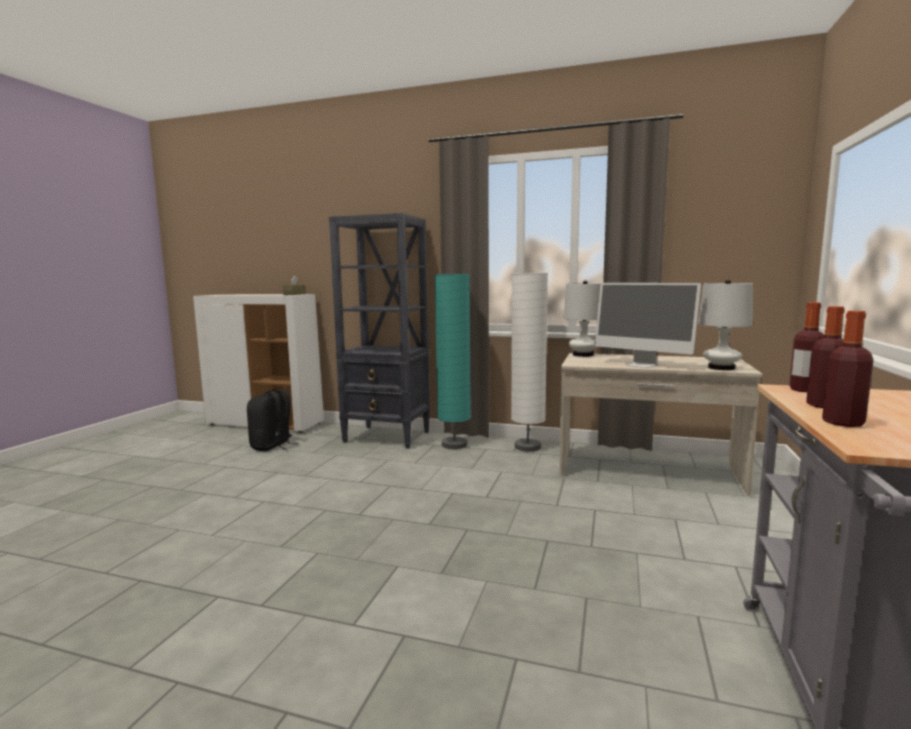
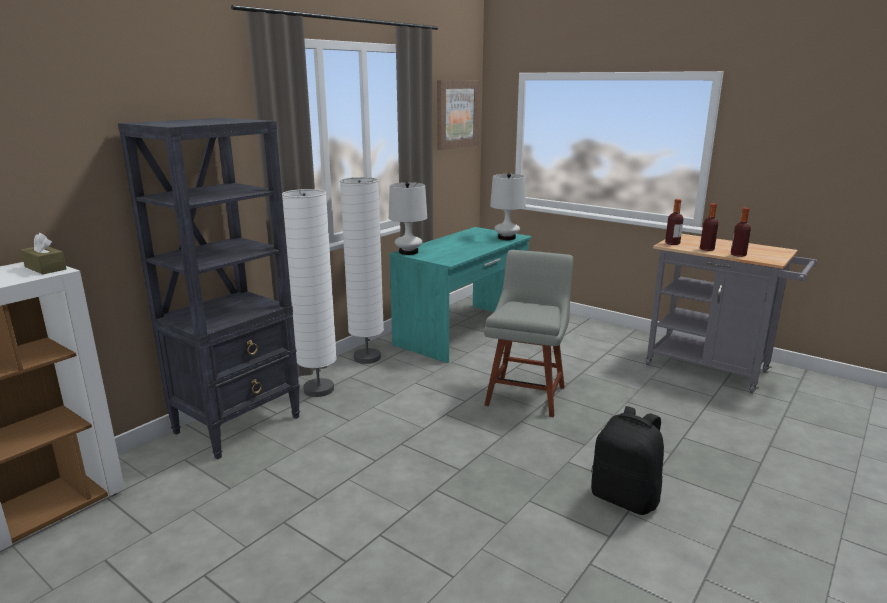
camera: 70 degrees left, 10 degrees up
(272, 446) = (153, 525): black backpack -> black backpack (625, 498)
(454, 445) = (319, 390): turquoise floor lamp -> white floor lamp
(534, 524) = (526, 393): none -> grey chair
(642, 365) = (475, 249): monitor -> none
(647, 470) = (463, 331): beige desk -> turquoise desk
(741, 215) = (456, 114): none -> picture

